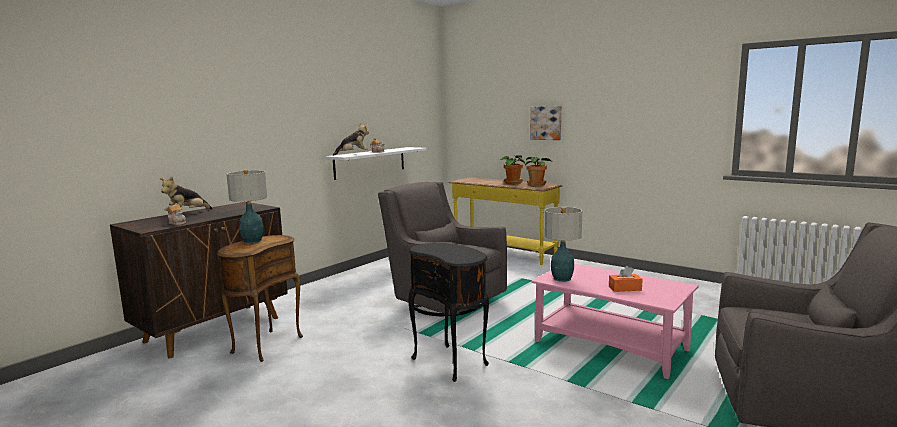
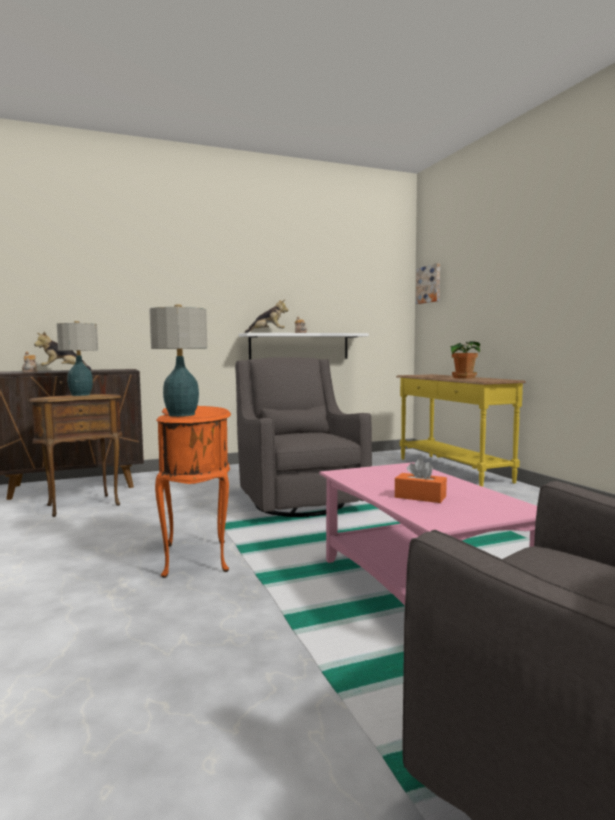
camera: 30 degrees right, 5 degrees down
(452, 362) = (199, 558): black side table -> orange side table
(536, 185) = (488, 379): potted plant -> none
(546, 123) = (512, 297): picture -> picture (429, 284)
(561, 278) = (360, 475): table lamp -> table lamp (181, 414)

